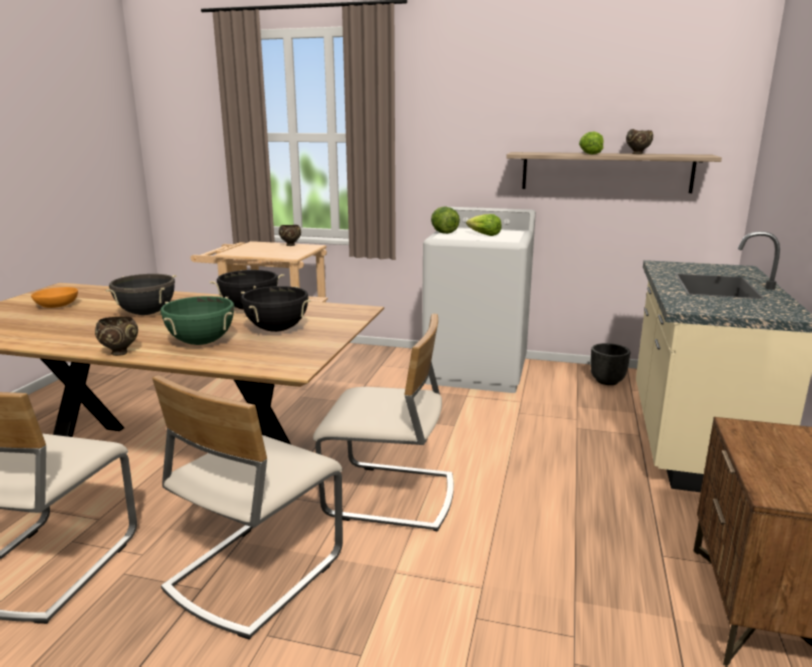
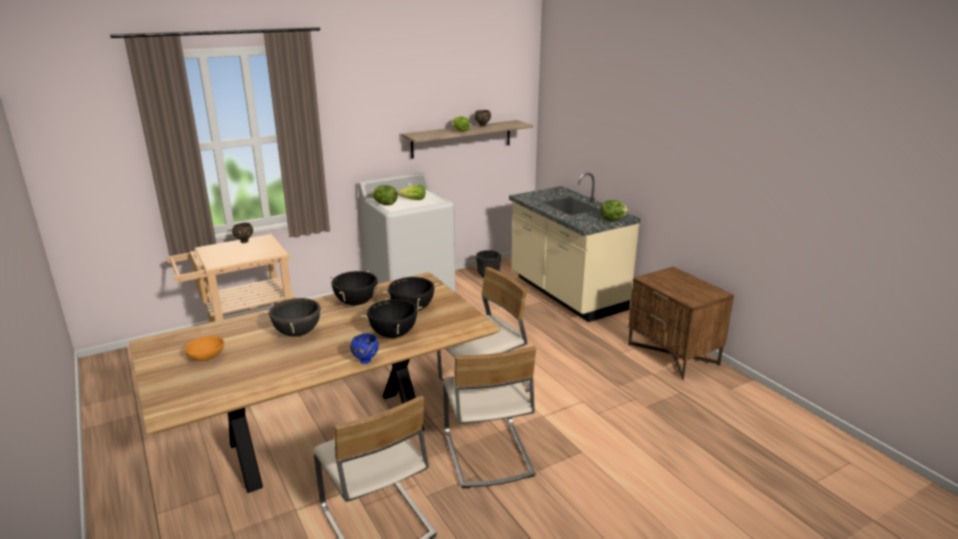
camera: 45 degrees left, 5 degrees up
(120, 353) = (365, 360): brown bowl -> blue bowl
(201, 342) = (393, 334): green cooking pot -> black cooking pot
(758, 312) = (612, 219): none -> lettuce

